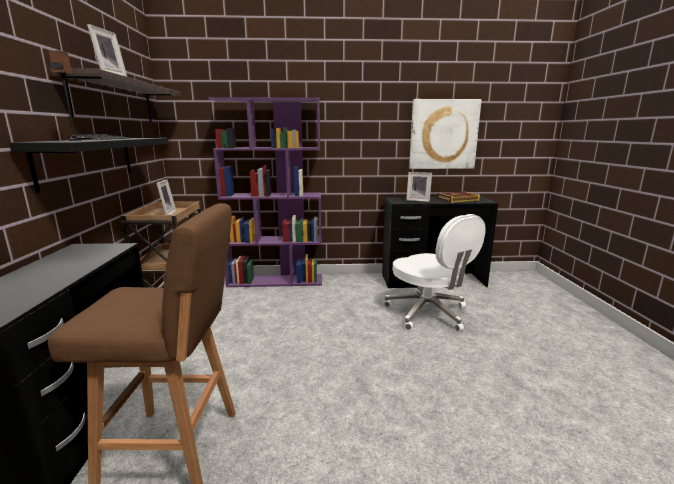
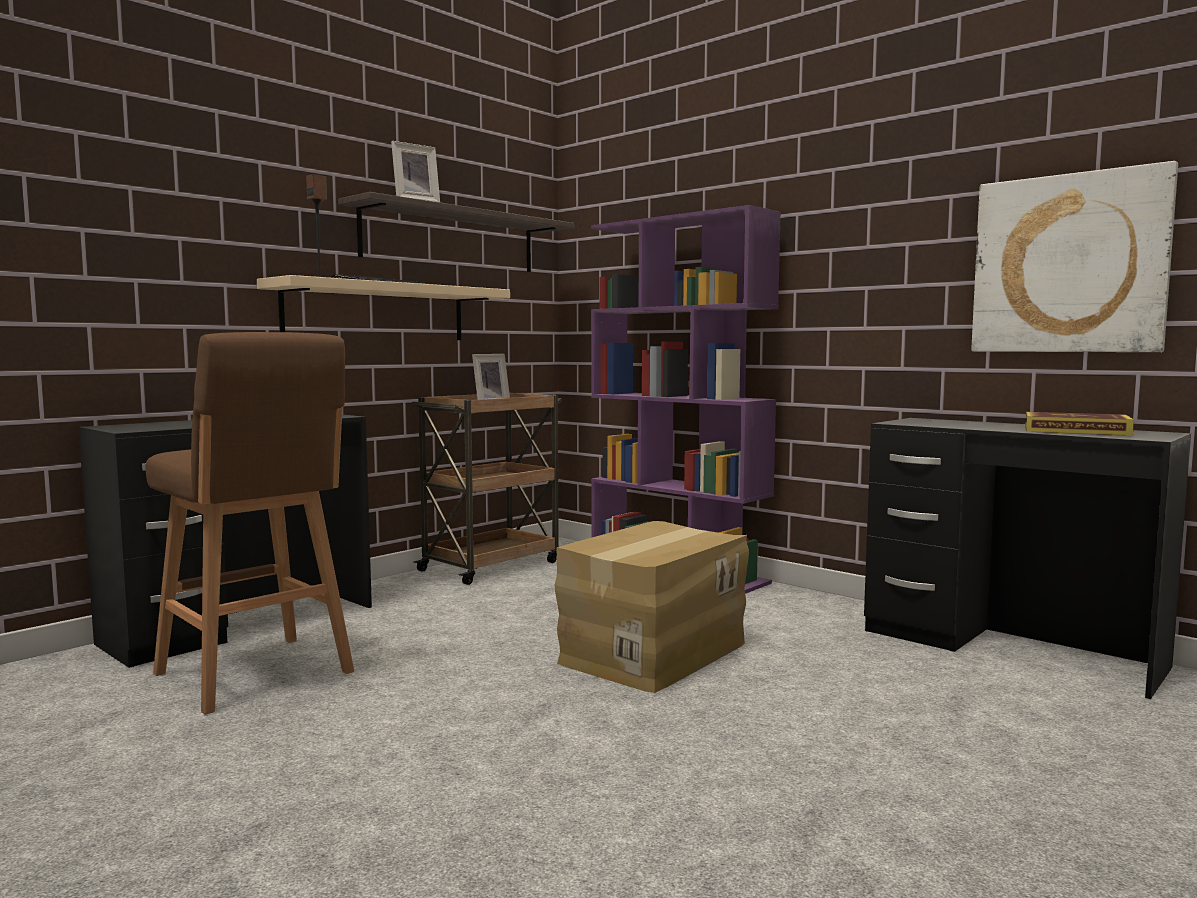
camera: 45 degrees right, 10 degrees down
(88, 160) = (377, 312): black shelf -> beige shelf
(344, 329) = (652, 652): none -> cardboard box
(418, 200) = (959, 424): picture frame -> none
(428, 313) = (864, 685): white office chair -> none

